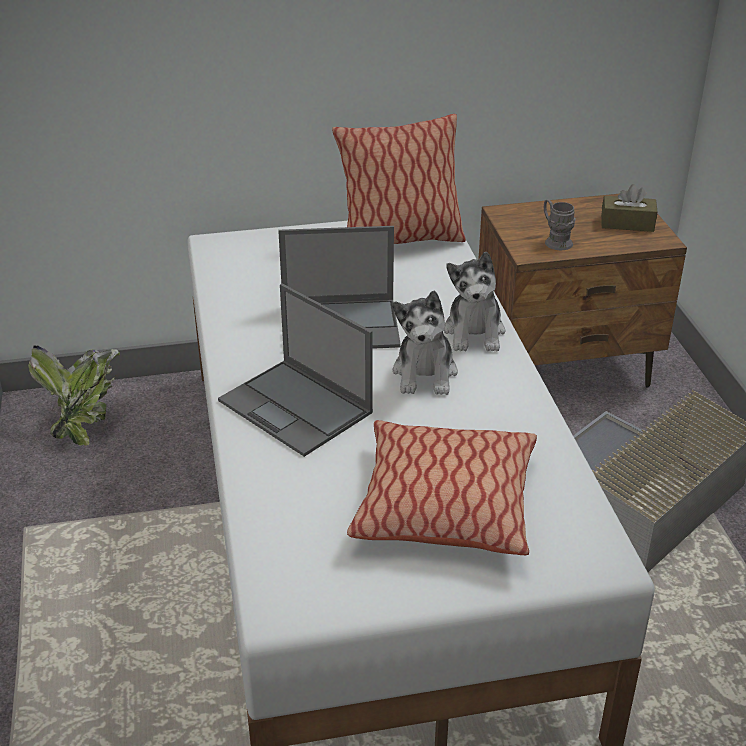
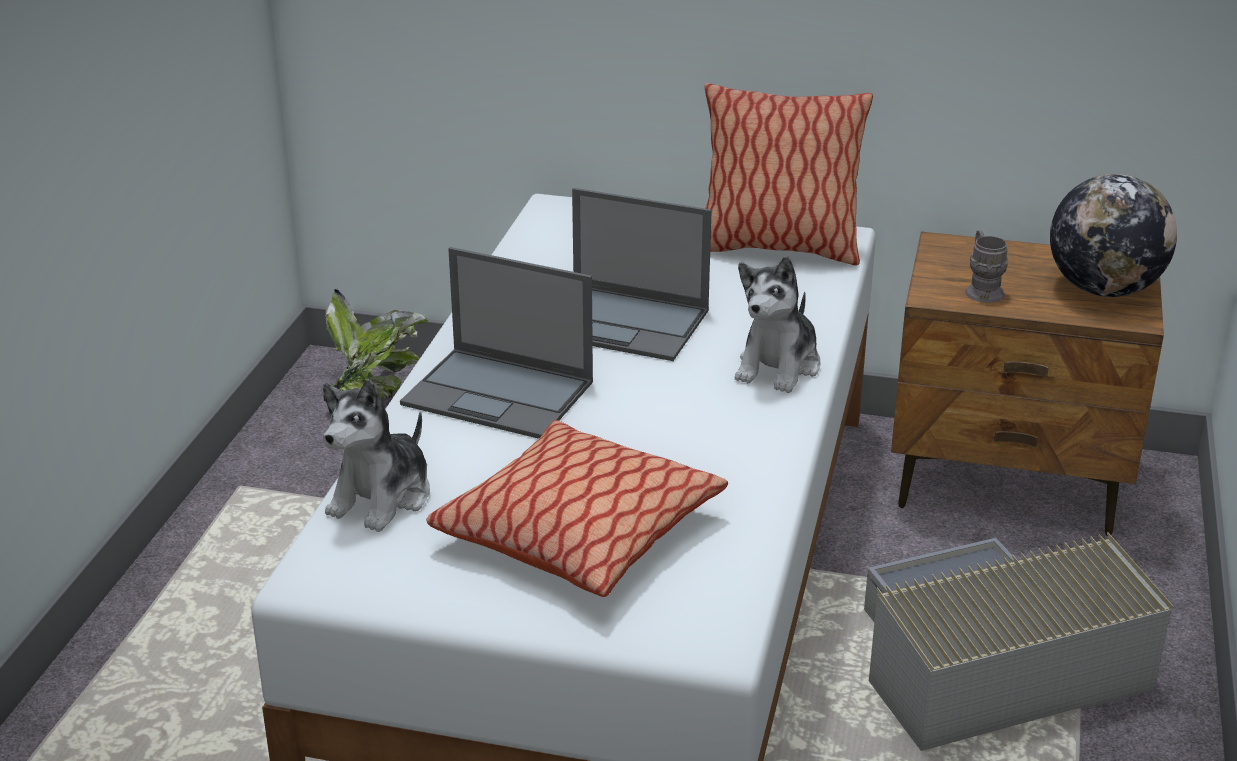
camera: 25 degrees right, 5 degrees down
(297, 407) = (500, 394): laptop -> laptop turned 45 degrees counterclockwise
(425, 373) = (678, 395): plush toy -> plush toy (382, 498)
(627, 223) = (1103, 290): brown tissue box -> globe

